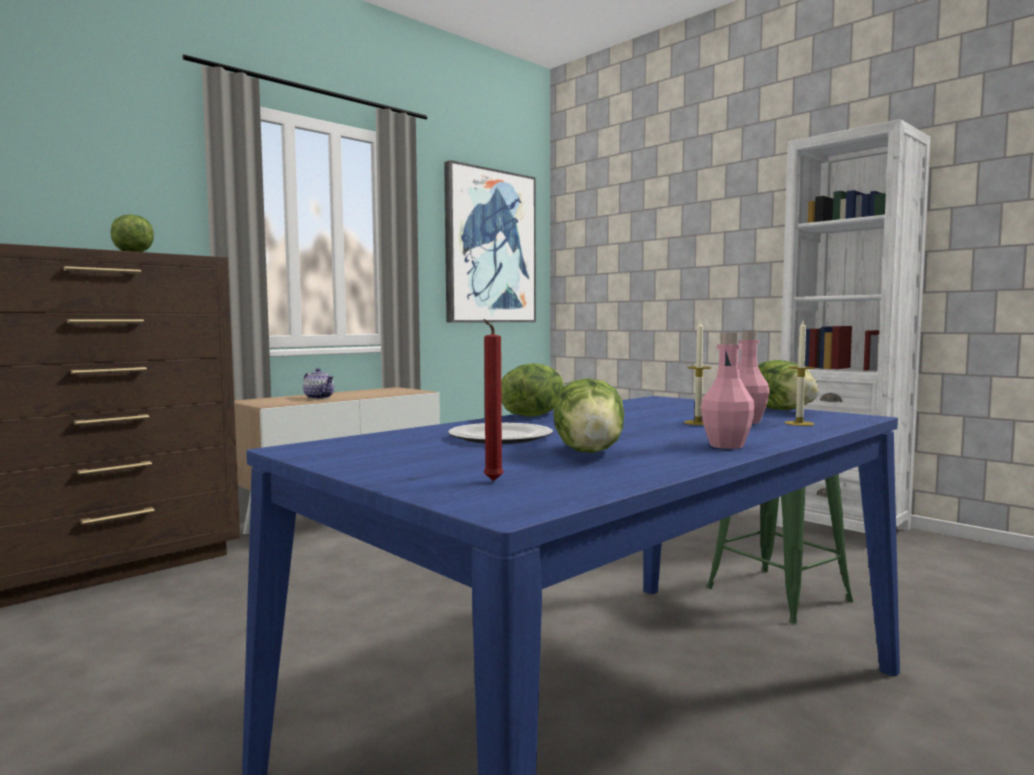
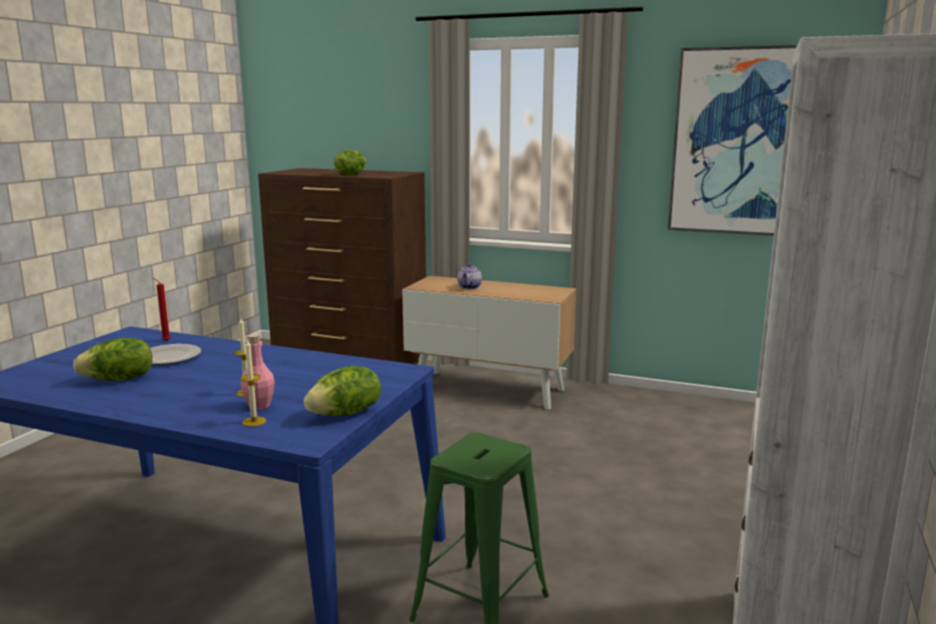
camera: 65 degrees right, 10 degrees up
(491, 481) = (41, 373): red candle -> red candle (165, 341)
(533, 415) = (270, 350): lettuce -> none
(726, 446) = (141, 406): pink bottle -> none

